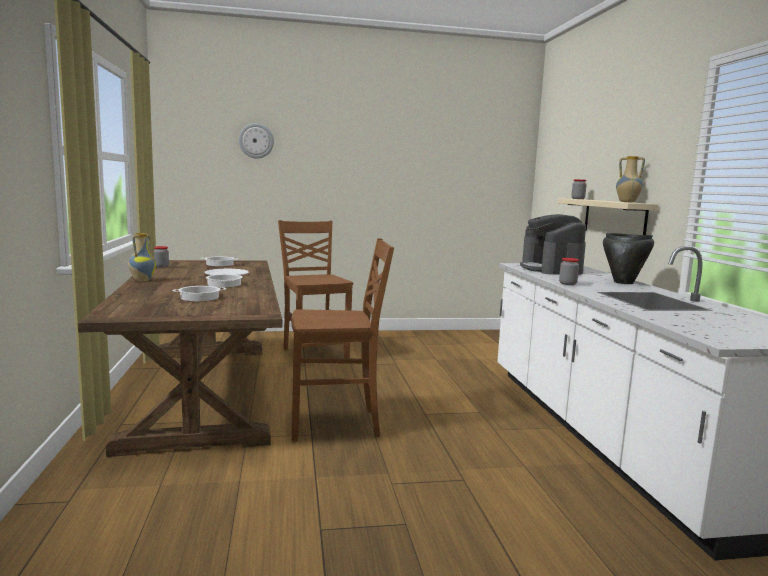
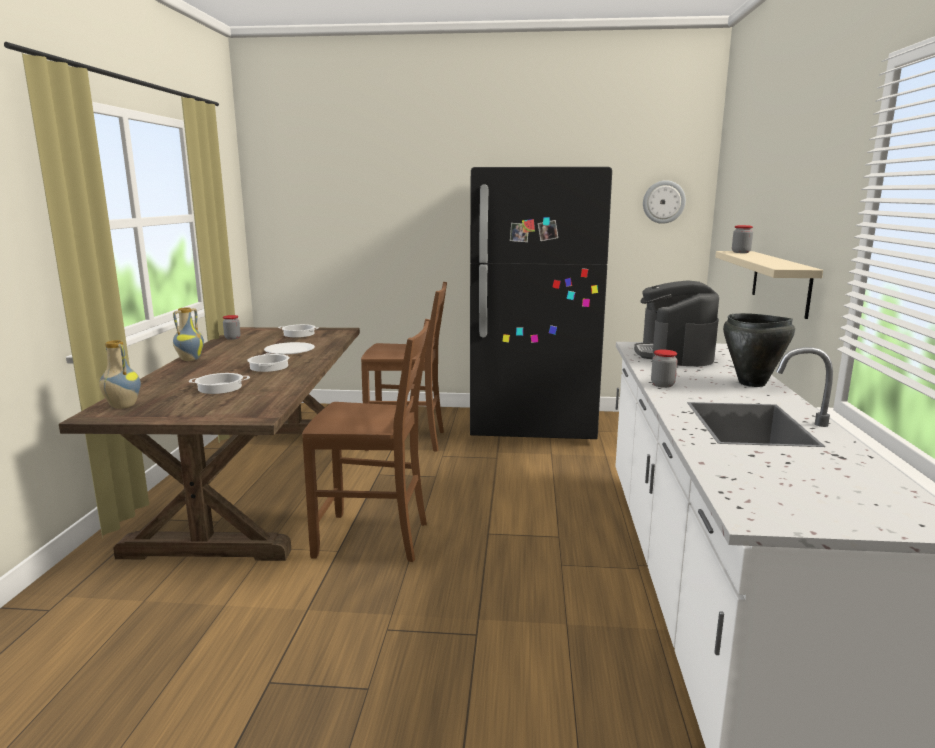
camera: 15 degrees right, 5 degrees up
(256, 141) = (354, 184): wall clock -> wall clock (663, 202)
(313, 355) = (407, 440): brown chair -> brown chair turned 105 degrees clockwise
(408, 341) = (532, 426): none -> black fridge
(627, 202) = (785, 264): vase -> vase (122, 406)

